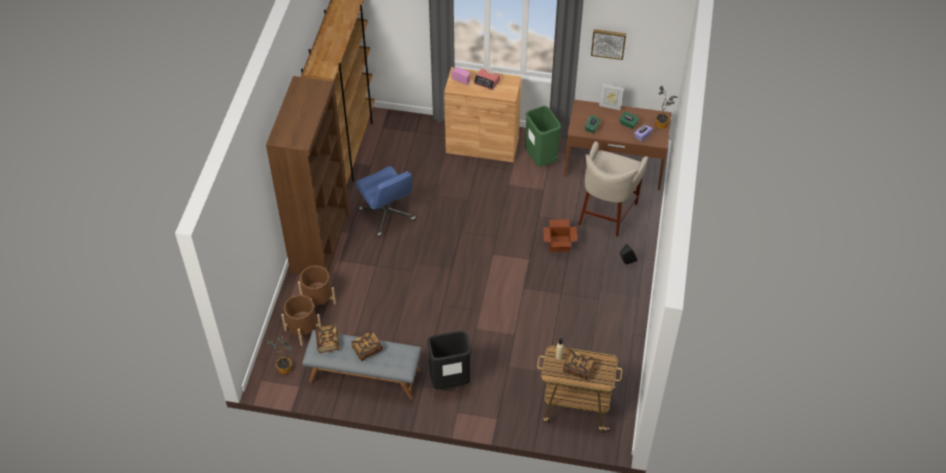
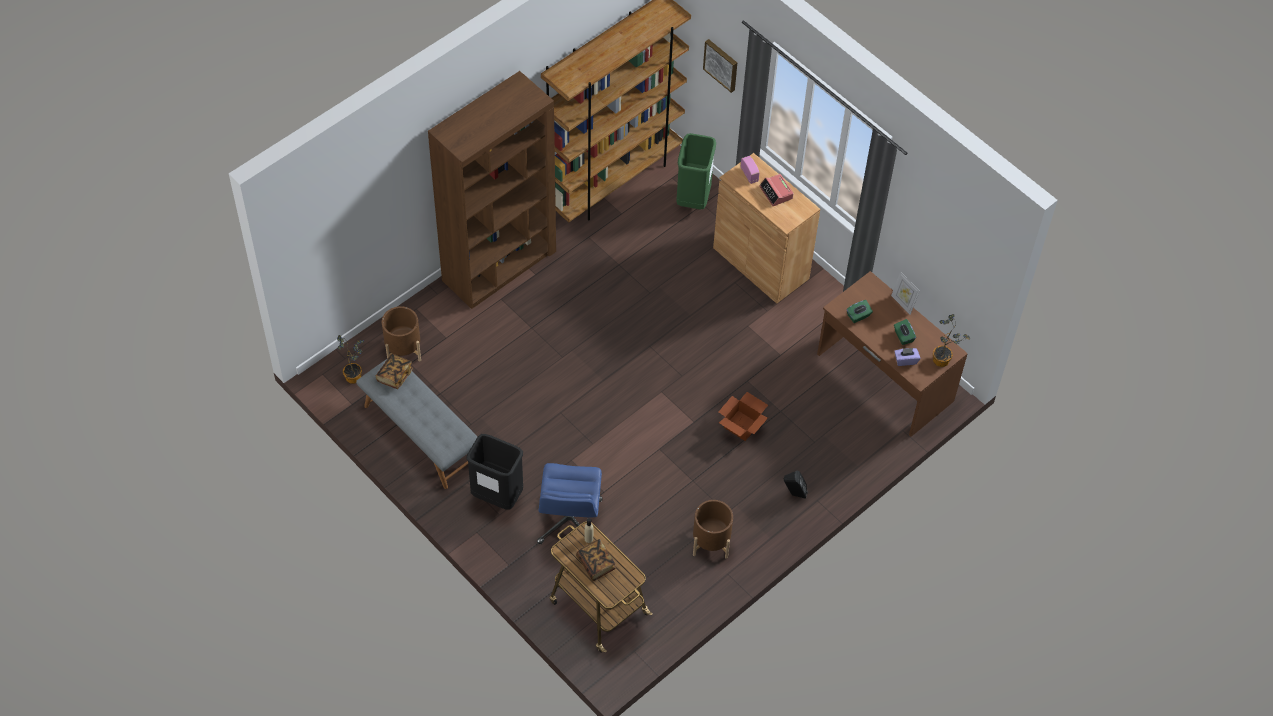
camera: 35 degrees right, 5 degrees up
(318, 300) = (443, 328): brown planter -> brown planter (711, 542)
(367, 349) = (425, 408): book -> none
(387, 215) = (590, 280): blue office chair -> blue office chair (570, 522)
(540, 159) = (810, 318): green trash can -> green trash can (693, 198)
(607, 213) = (826, 425): beige stool -> none
(608, 43) = (922, 228): picture -> picture (721, 64)

